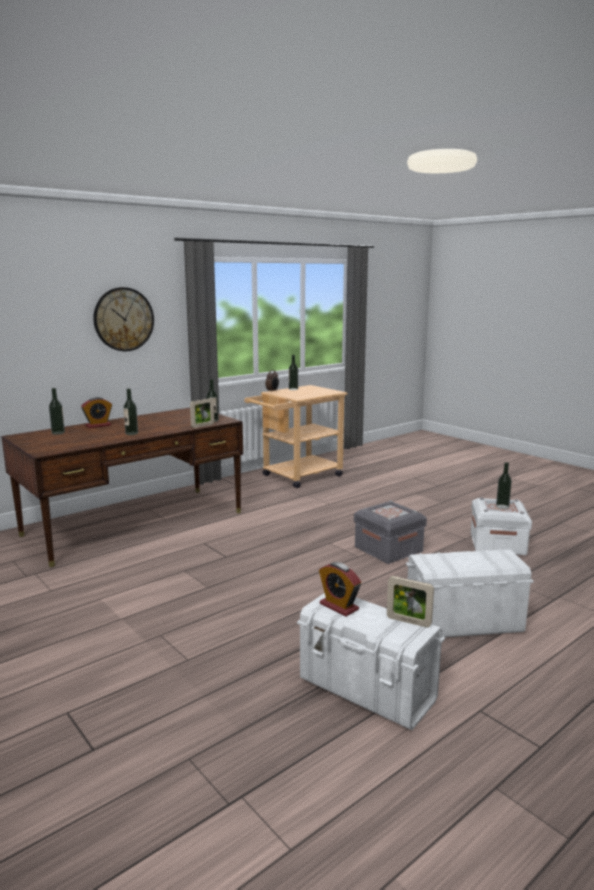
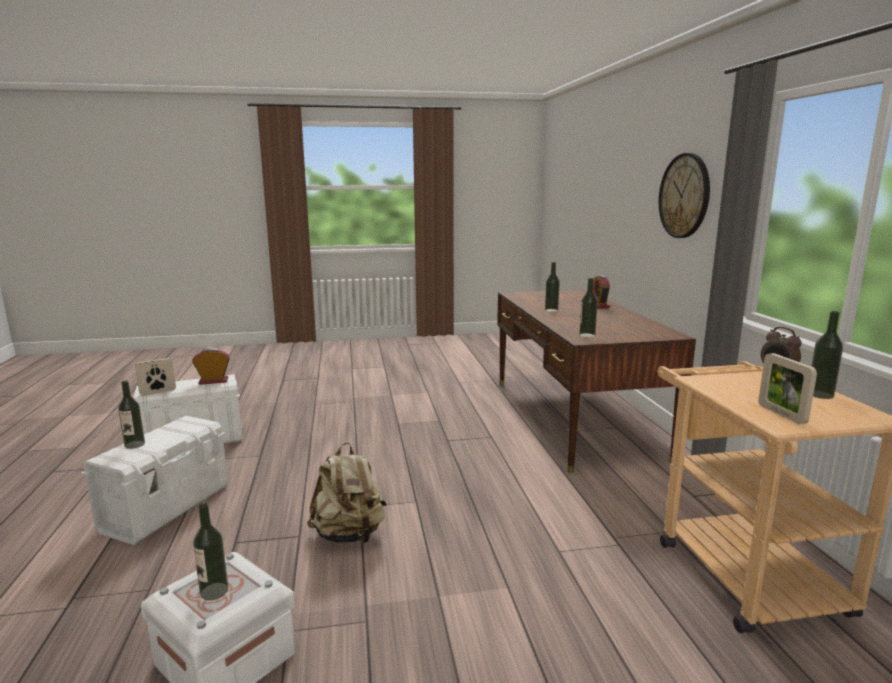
camera: 120 degrees right, 0 degrees up
(58, 433) = (578, 297): bottle -> bottle (134, 444)
(202, 426) = (561, 329): picture frame -> picture frame (781, 414)
(388, 549) = (349, 535): grey storage box -> beige backpack

